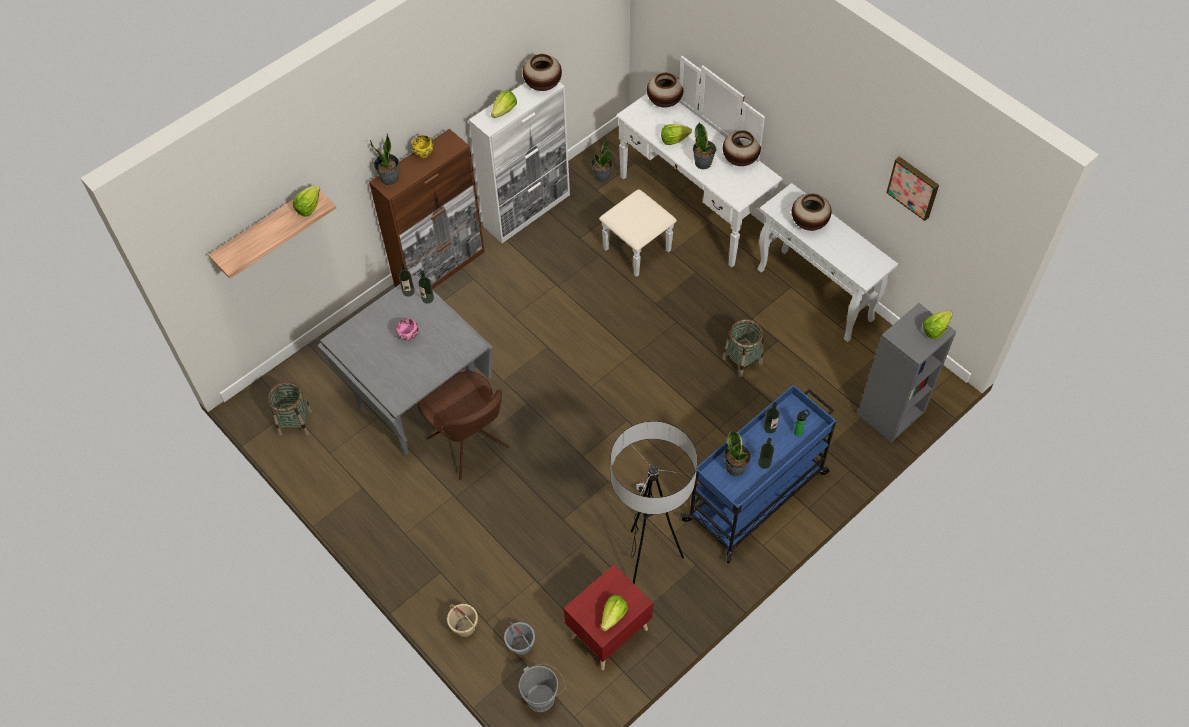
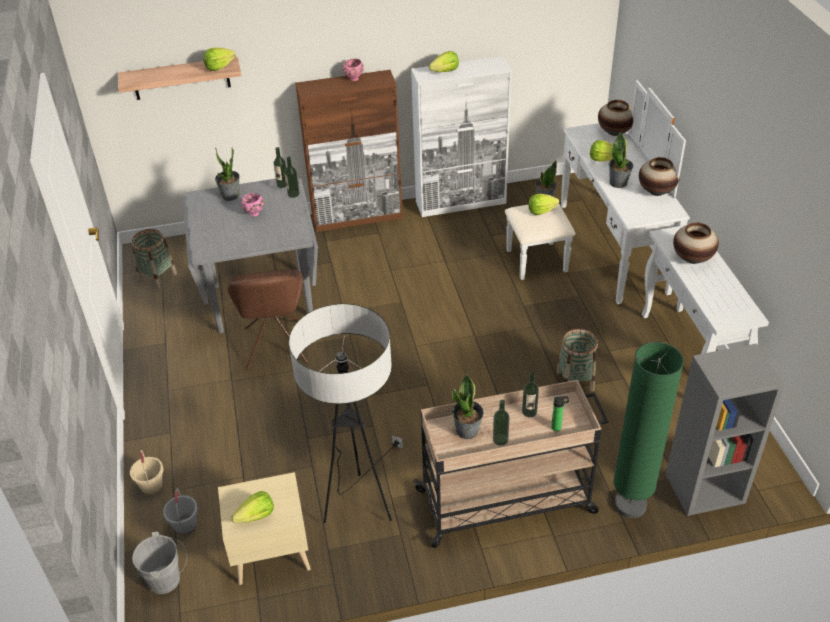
camera: 30 degrees right, 15 degrees down
(389, 178) = (313, 85): potted plant -> potted plant (230, 195)
(424, 155) = (354, 79): yellow bowl -> pink bowl
(542, 85) = (492, 64): vase -> none
(607, 633) = (270, 554): red nightstand -> beige nightstand
(757, 495) = (507, 501): blue cart -> beige cart
(847, 454) = (630, 505): none -> green floor lamp
(914, 187) = (798, 217): picture -> none
(935, 329) = (760, 373): lettuce -> lettuce (541, 211)

